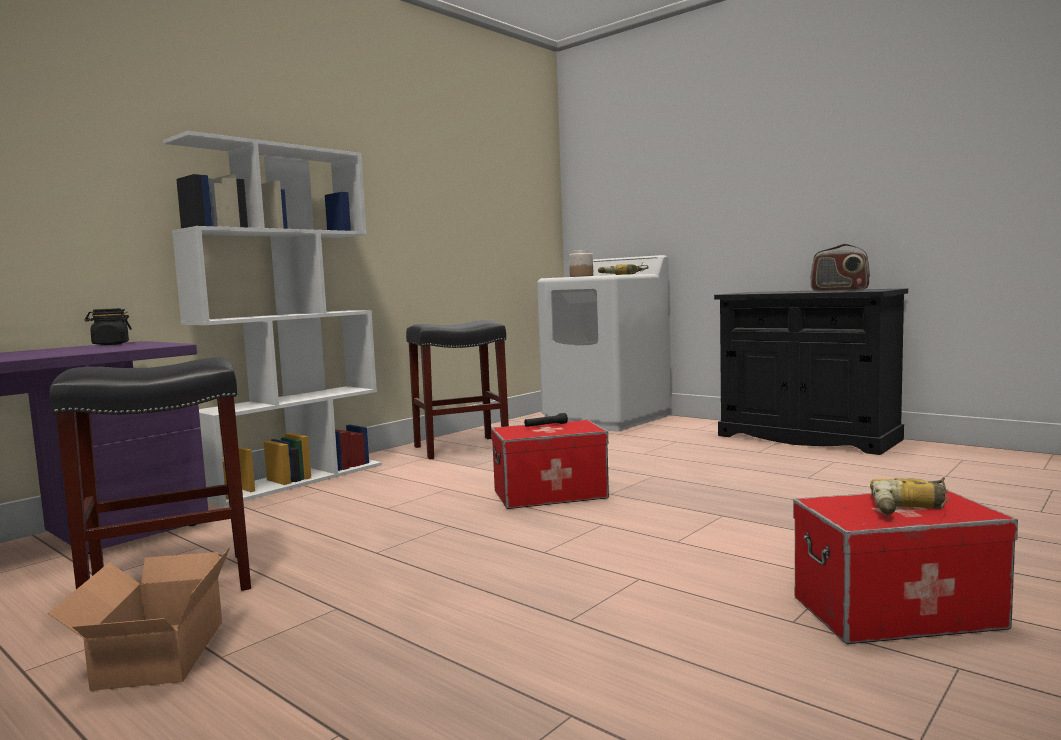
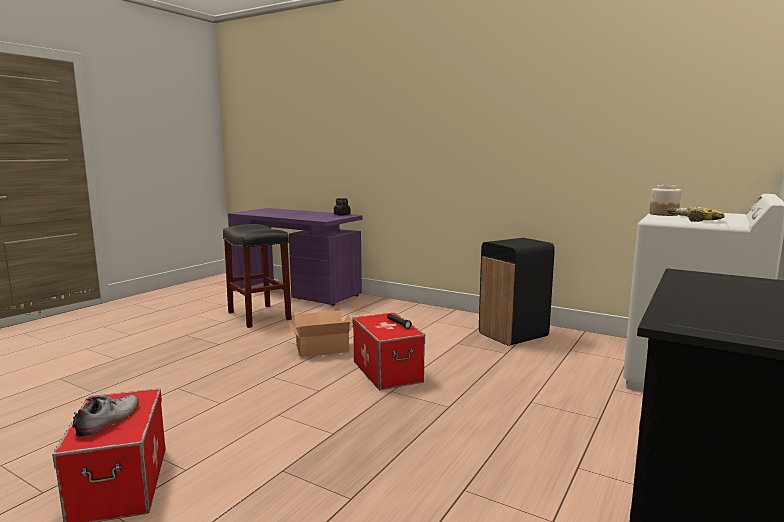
camera: 80 degrees right, 5 degrees up
(154, 655) = (193, 326): cardboard box -> cardboard box (320, 348)
(296, 480) = (412, 308): white bookcase -> none
(462, 447) = (514, 335): black stool -> black trash can
(839, 290) = (707, 311): radio -> none
(911, 507) = (109, 420): power drill -> shoe

